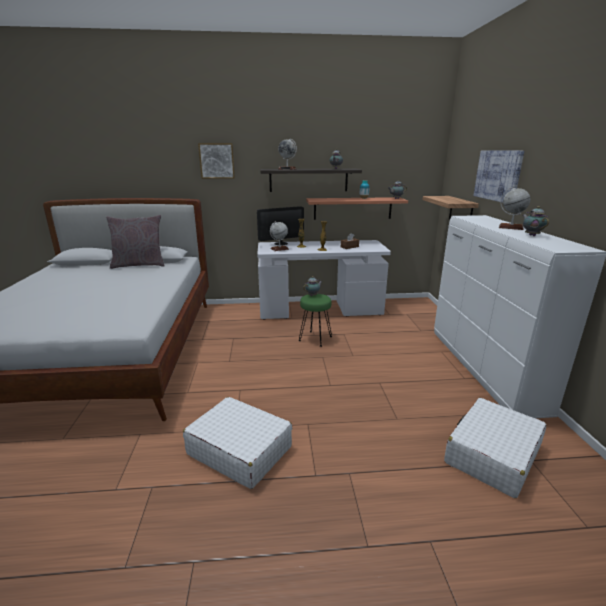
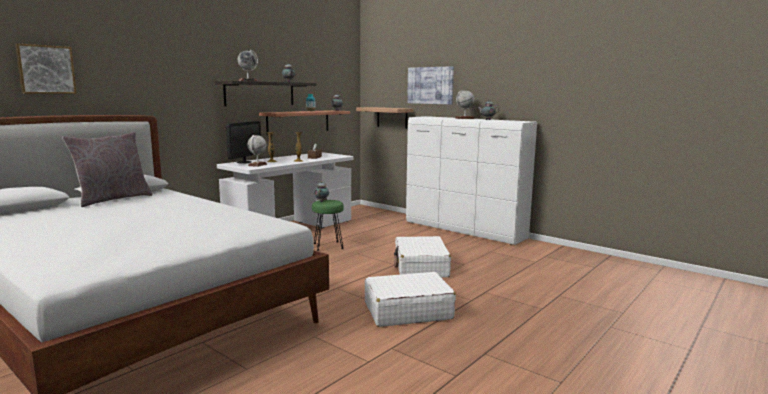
camera: 45 degrees left, 10 degrees down
(217, 161) = (167, 70): picture -> picture (46, 69)
(492, 455) = (528, 260): white suitcase -> white suitcase (421, 267)

